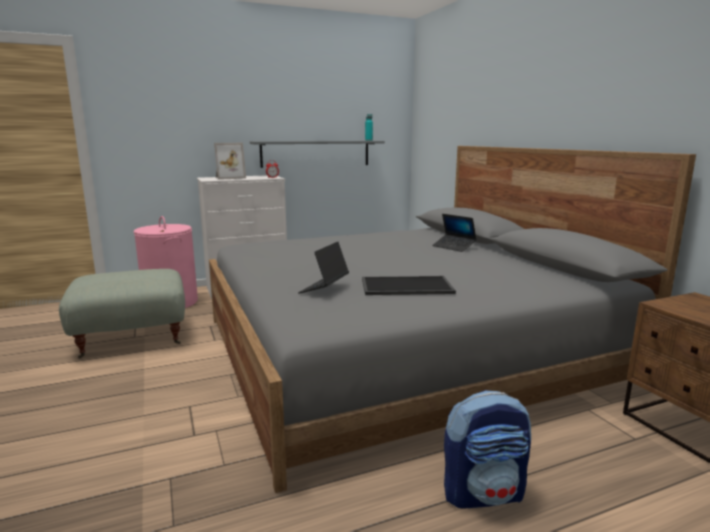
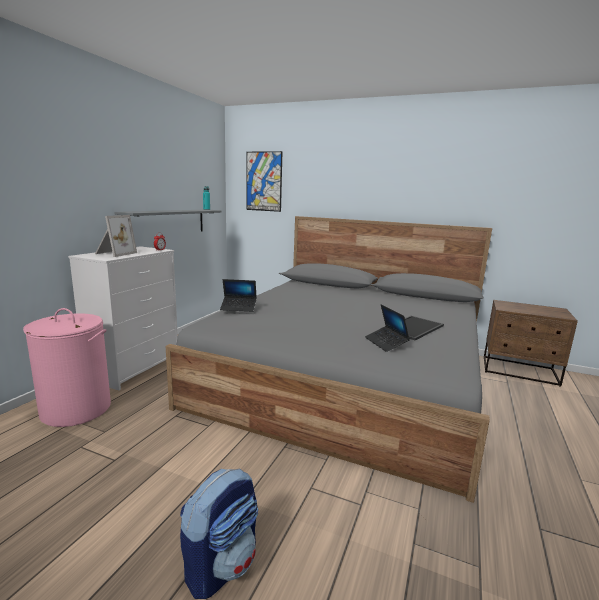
camera: 45 degrees left, 0 degrees up
(132, 337) = (114, 462): grey ottoman -> none
(439, 104) = (264, 181): none -> picture
(454, 247) = (348, 294): laptop -> laptop (238, 308)
(484, 493) = (523, 438): backpack -> backpack (222, 565)

